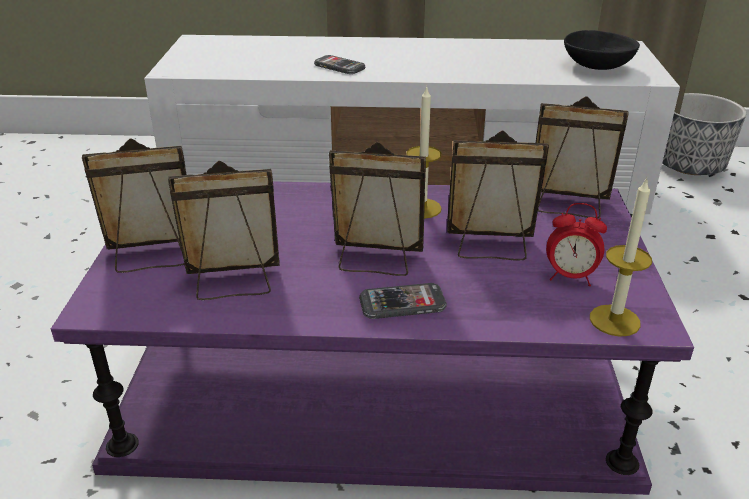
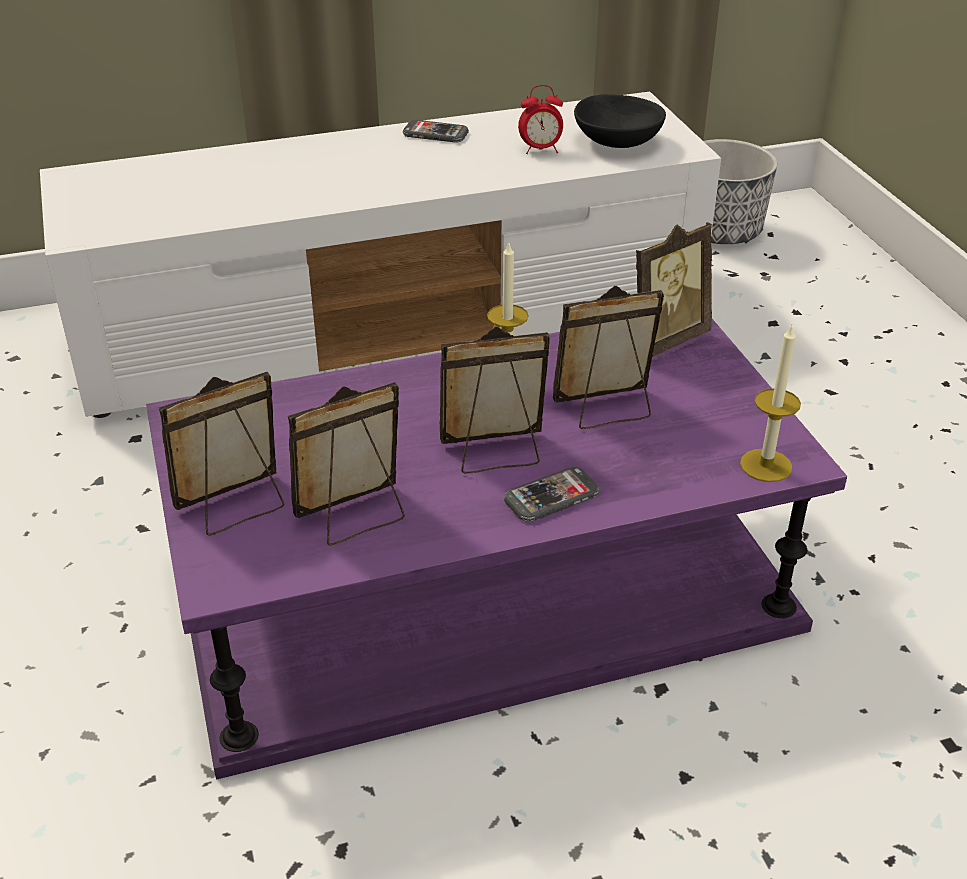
camera: 20 degrees left, 5 degrees up
(339, 67) = (303, 192): phone -> phone (435, 134)
(568, 206) = (661, 340): picture frame -> picture frame turned 150 degrees clockwise
(570, 277) = (703, 426): alarm clock -> alarm clock (540, 150)

